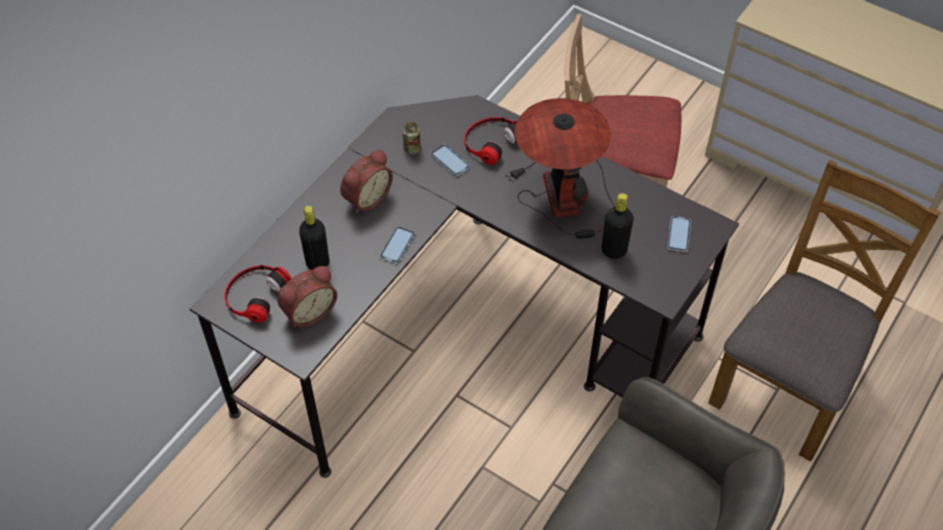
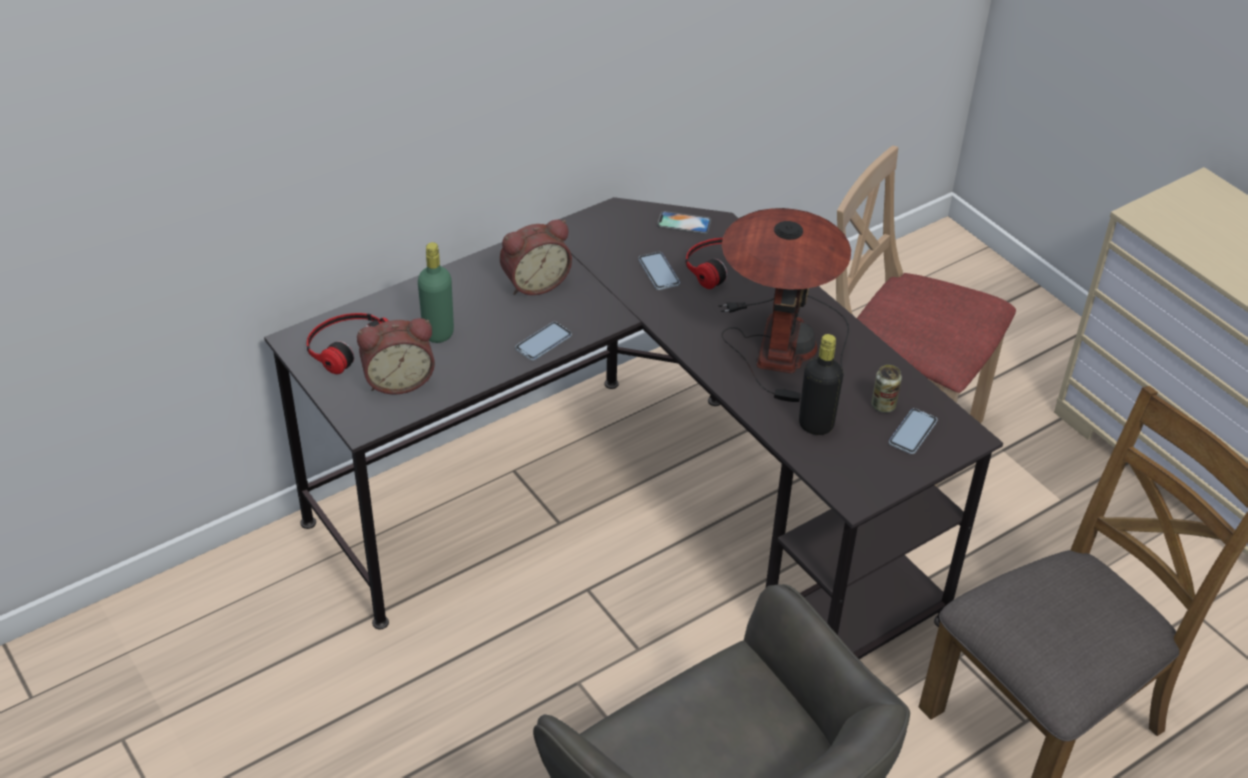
camera: 20 degrees right, 10 degrees down
(317, 262) = (438, 333): black bottle -> green bottle
(412, 149) = (619, 247): can -> can (883, 405)
(448, 114) = (684, 223): none -> phone

